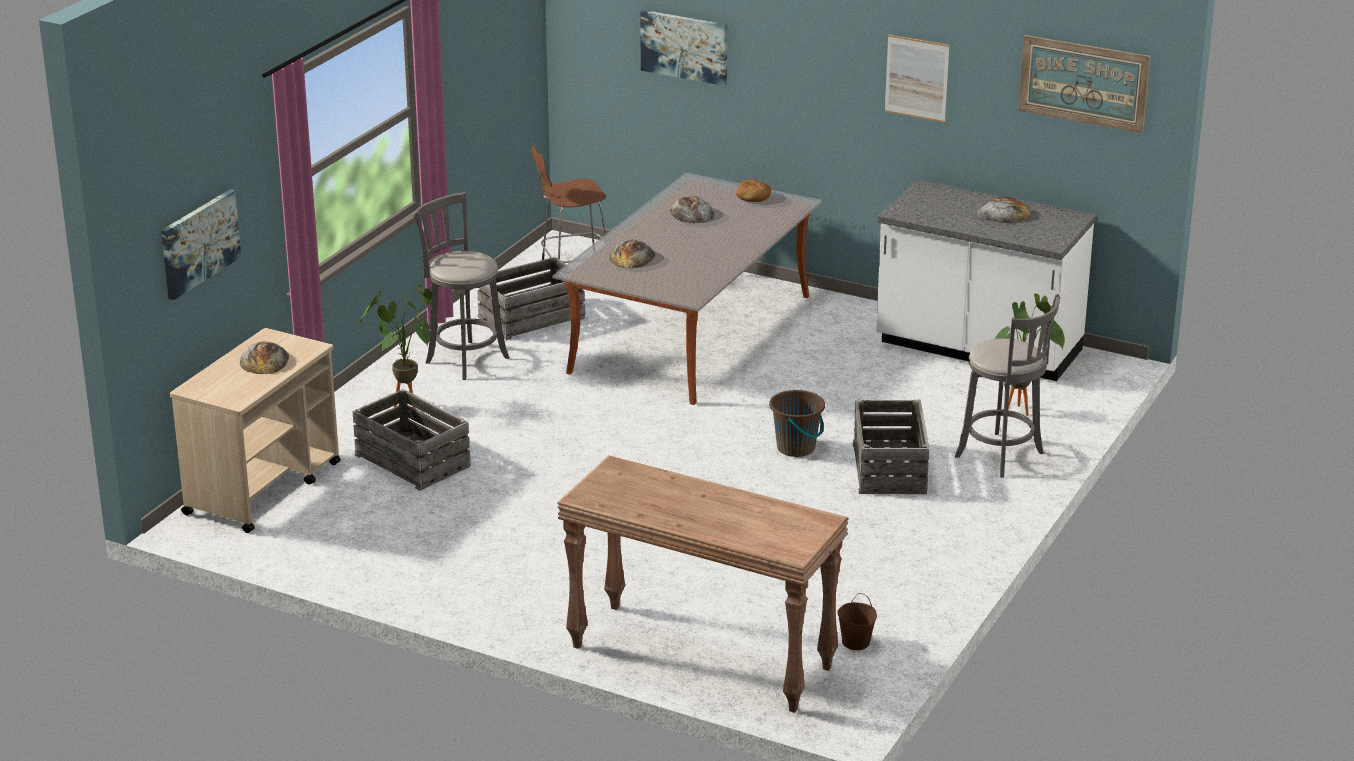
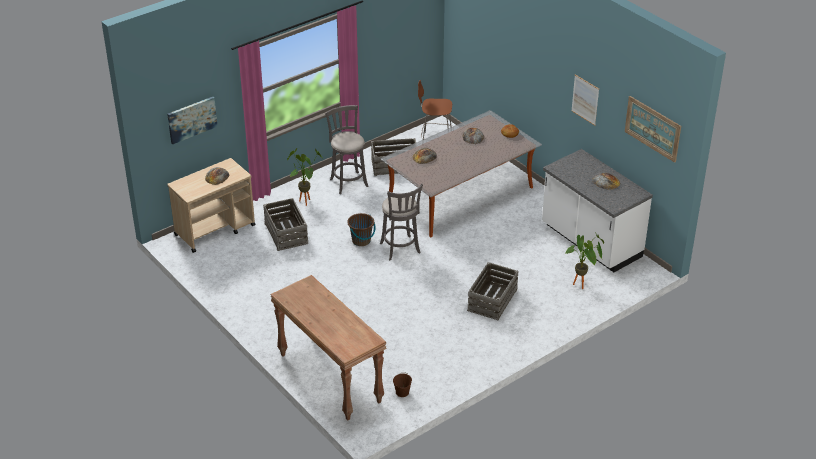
camera: 25 degrees right, 10 degrees up
(684, 46) = (495, 49): picture -> none
(796, 448) = (458, 276): brown bucket -> brown bucket (361, 241)
(1003, 456) = (551, 309): grey stool -> grey stool (400, 249)

